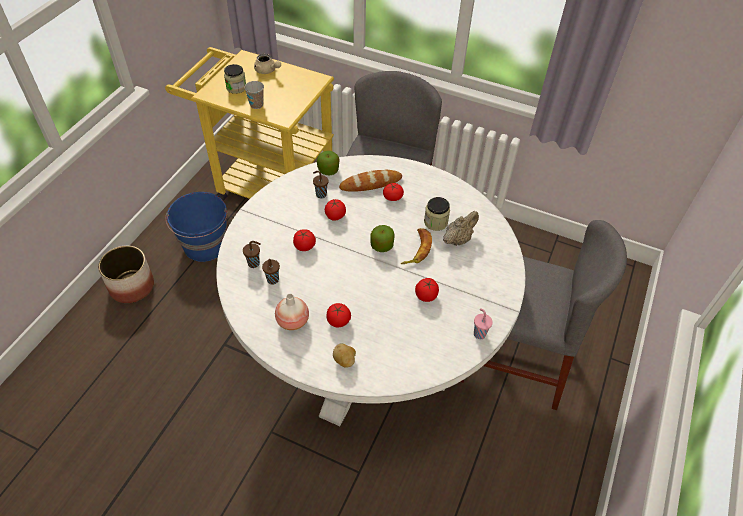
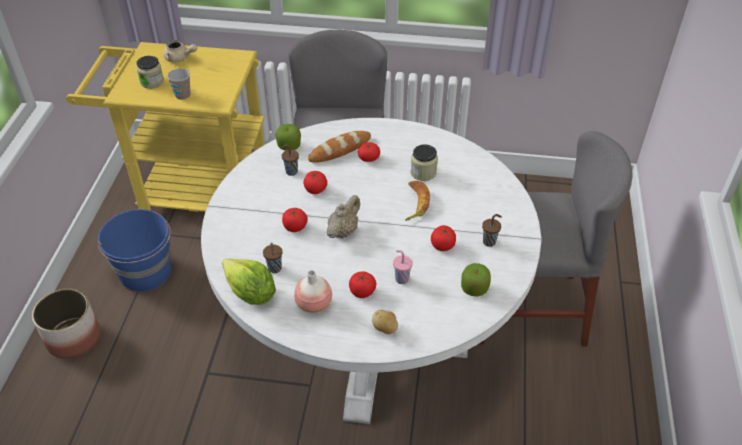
camera: 15 degrees left, 5 degrees down
(244, 298) = (251, 294): none -> lettuce
(254, 263) = (247, 256): brown cup -> brown cup (490, 242)
(382, 245) = (377, 208): apple -> apple (474, 288)
(458, 239) = (453, 184): beige teapot -> beige teapot (343, 231)
(479, 333) = (510, 268): pink cup -> pink cup (401, 278)

